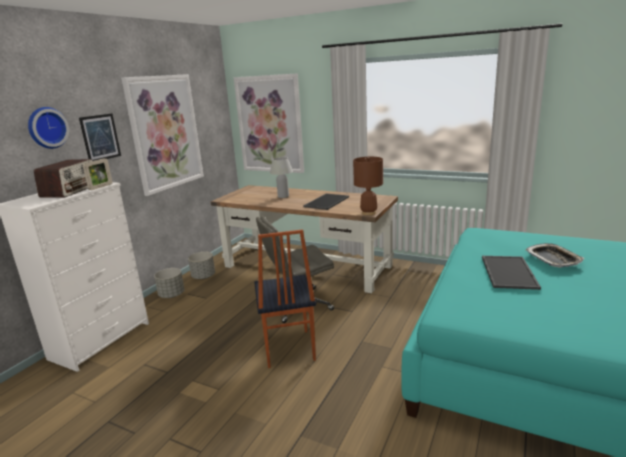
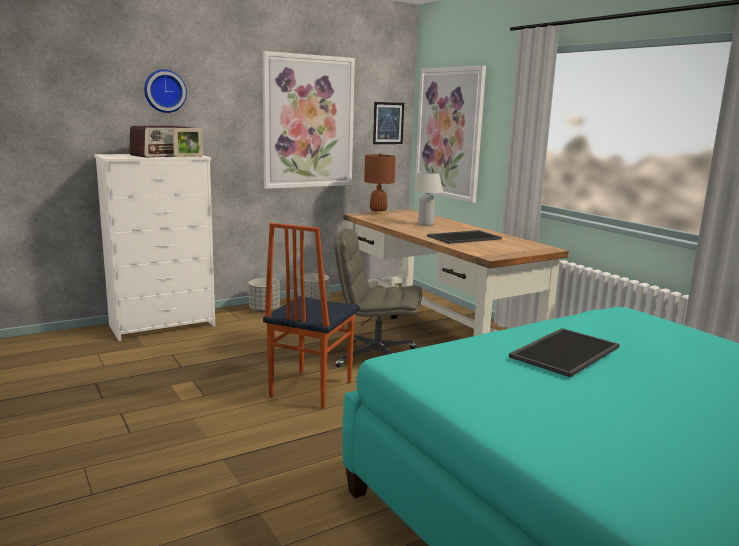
camera: 30 degrees right, 5 degrees down
(100, 137) = (223, 112): picture -> picture (388, 123)
(368, 213) = (491, 256): brown table lamp -> brown table lamp (378, 213)
(553, 259) = (666, 359): tray -> none

